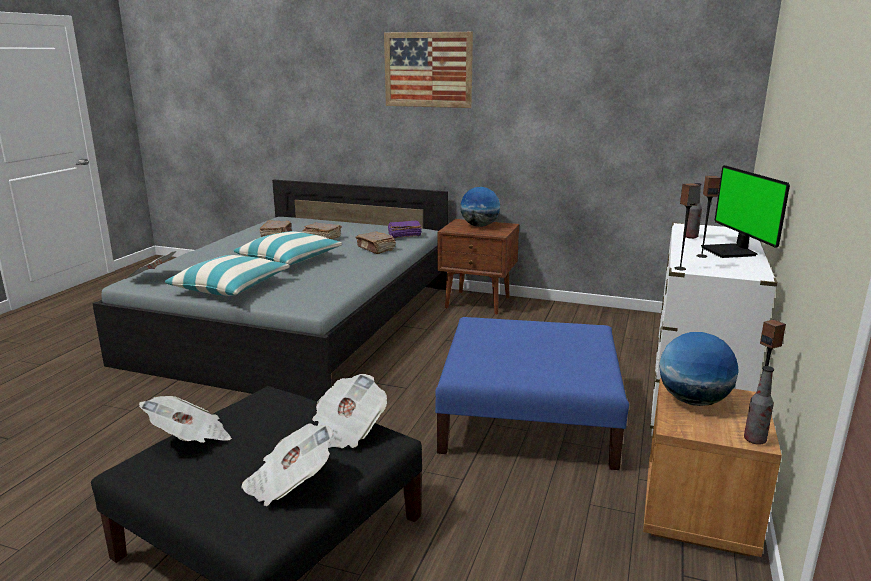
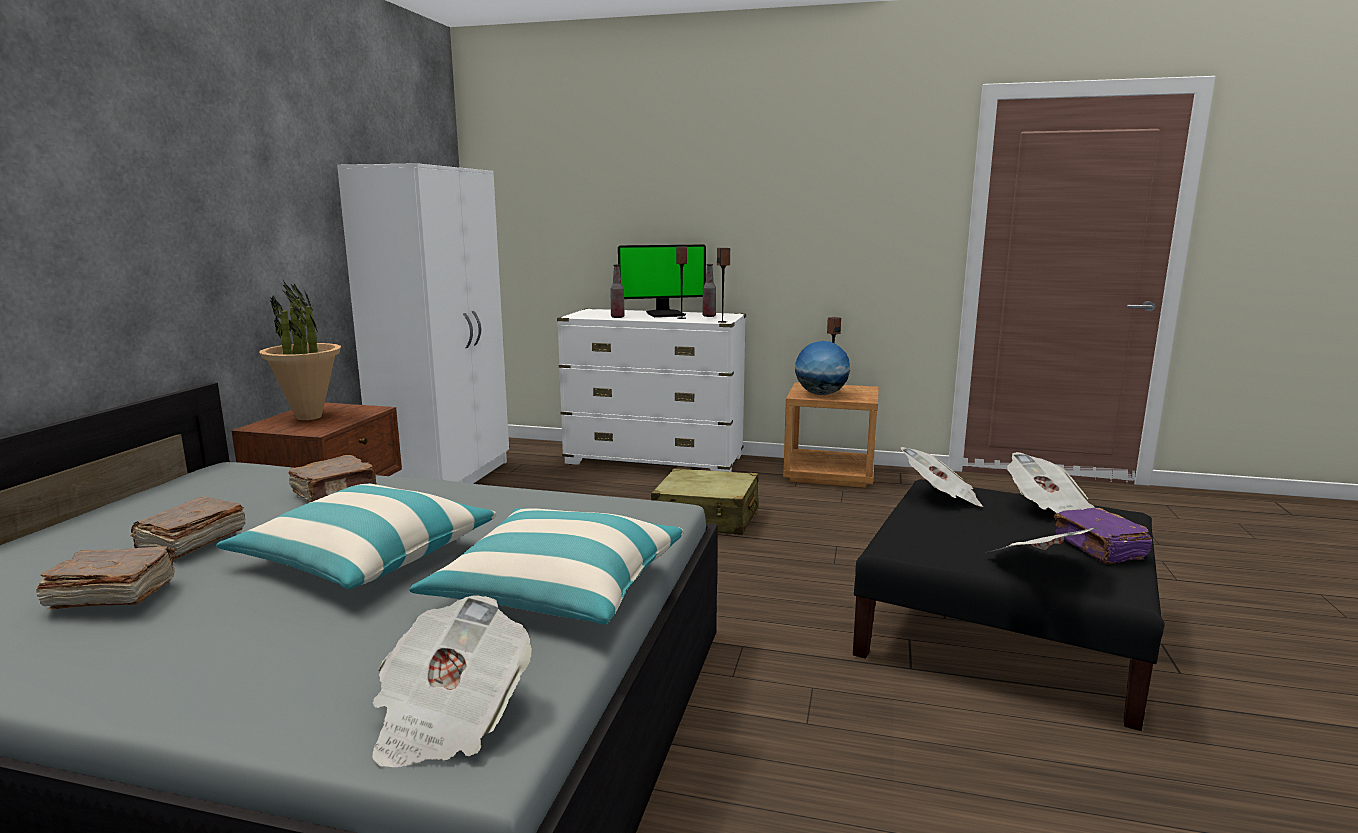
camera: 95 degrees left, 5 degrees down
(404, 235) = (249, 478): purple book -> purple book (1099, 548)
(428, 70) = (127, 140): picture -> none
(479, 226) = (309, 417): globe -> potted plant
(530, 417) = (707, 518): blue ottoman -> beige suitcase
(602, 319) = (447, 479): none -> white wardrobe
(754, 440) = (866, 388): bottle -> bottle (709, 316)

